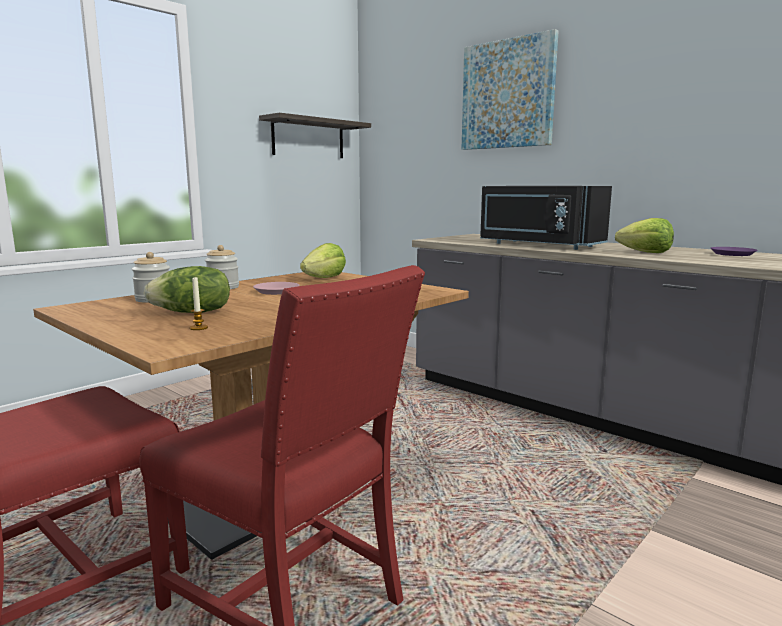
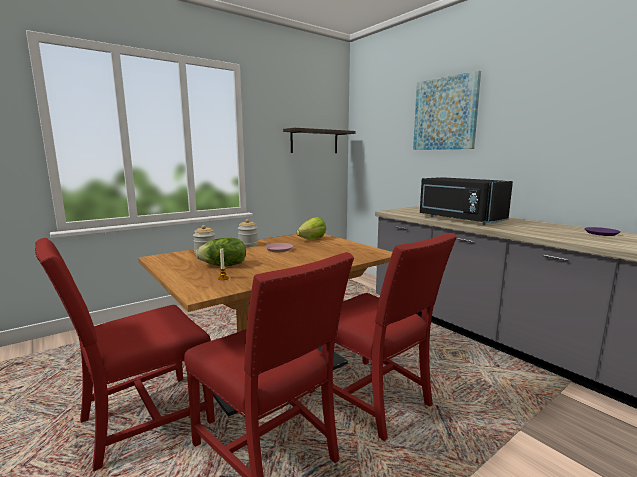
camera: 10 degrees right, 0 degrees up
(438, 510) = (373, 398): none -> red chair
(645, 252) = (534, 229): lettuce -> none

